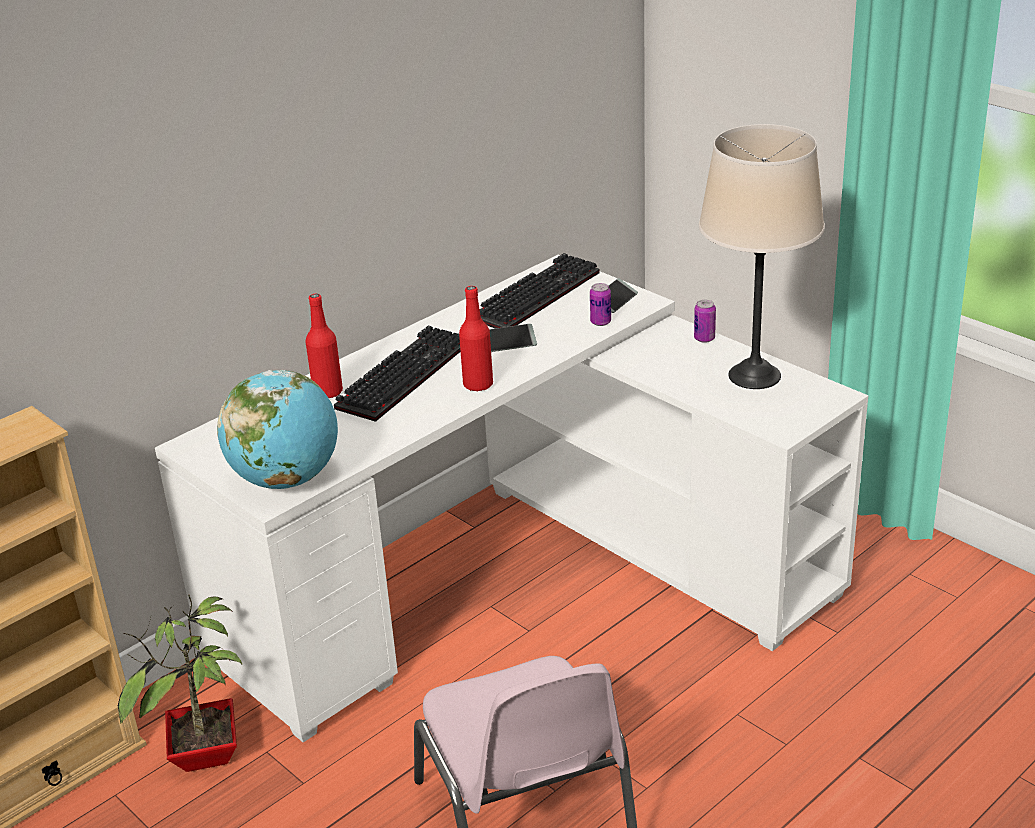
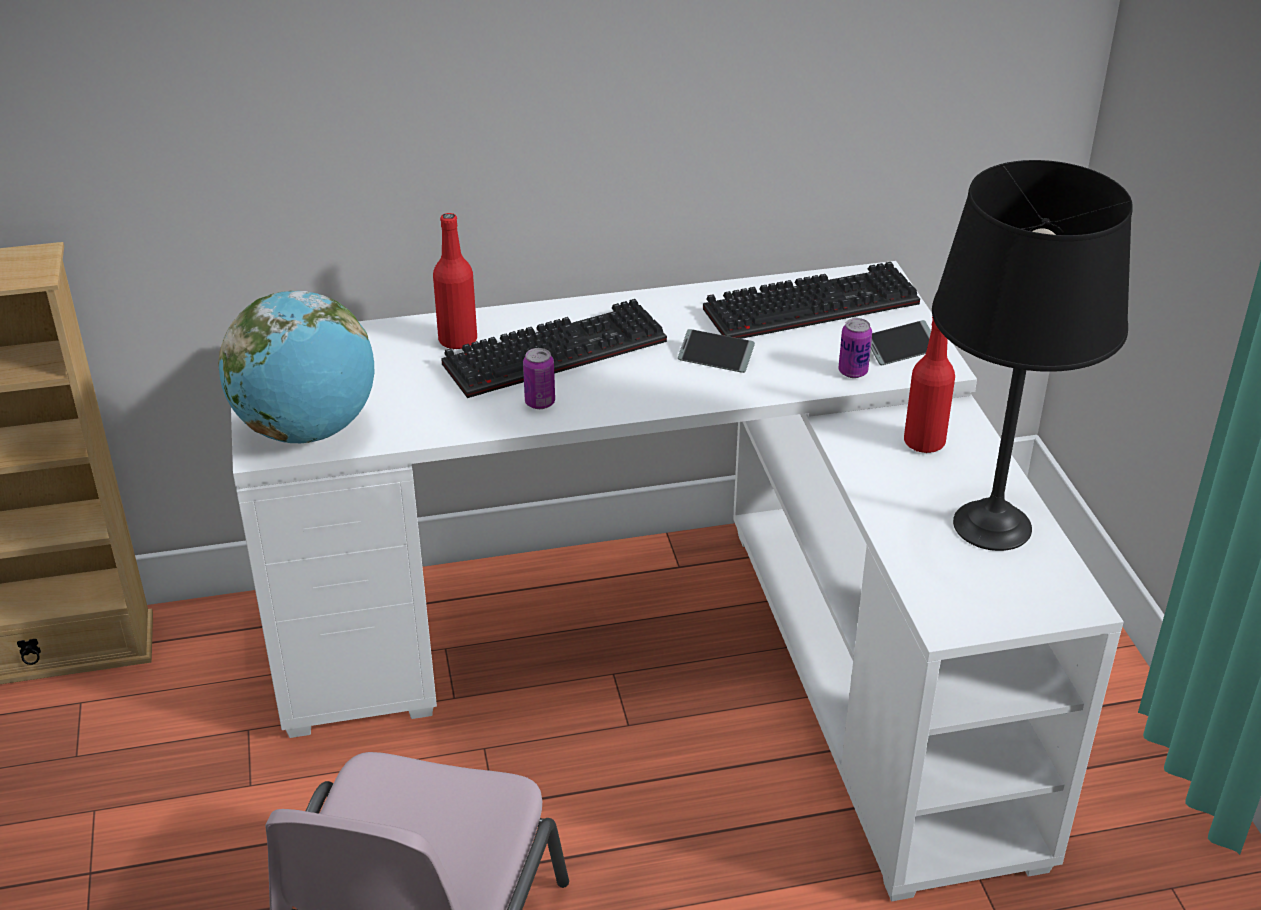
camera: 30 degrees right, 5 degrees up
(206, 757) = (190, 705): potted plant -> none
(478, 385) = (624, 398): red bottle -> red bottle (924, 442)
(704, 338) = (979, 445): can -> can (540, 402)
(754, 376) = (991, 525): beige table lamp -> black table lamp

